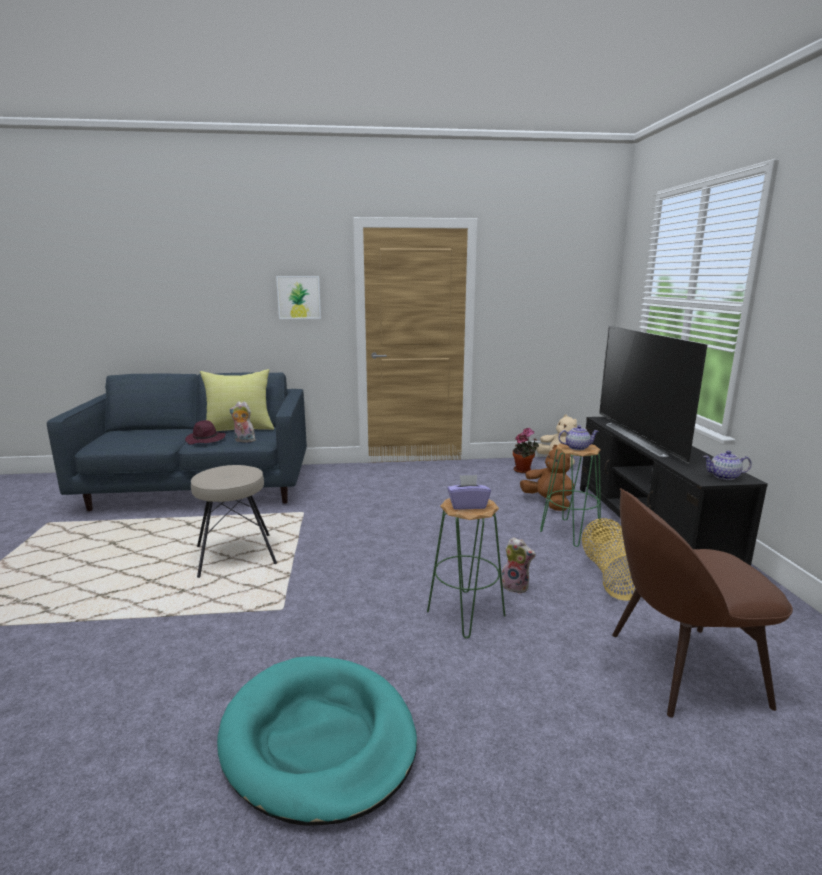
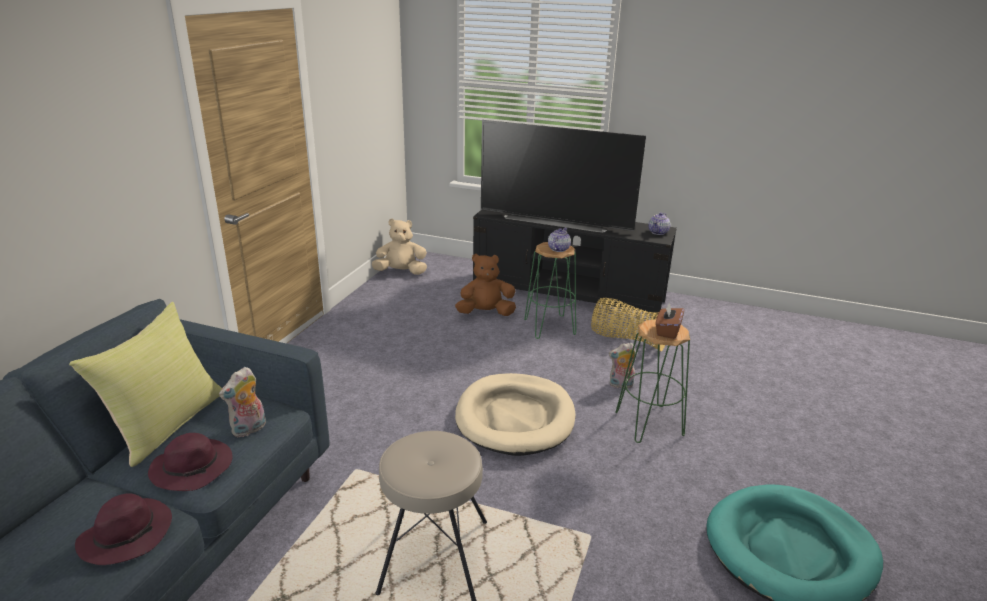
camera: 65 degrees left, 10 degrees up
(155, 442) = (127, 534): none -> purple hat
(299, 297) = (116, 157): picture -> none
(408, 548) = (515, 418): none -> beige dog bed
(468, 505) = (667, 331): purple tissue box -> brown tissue box
(516, 586) = (620, 385): plush toy -> plush toy turned 150 degrees counterclockwise
(524, 470) = (400, 295): potted plant -> none
(679, 668) = (744, 366): brown chair -> none

